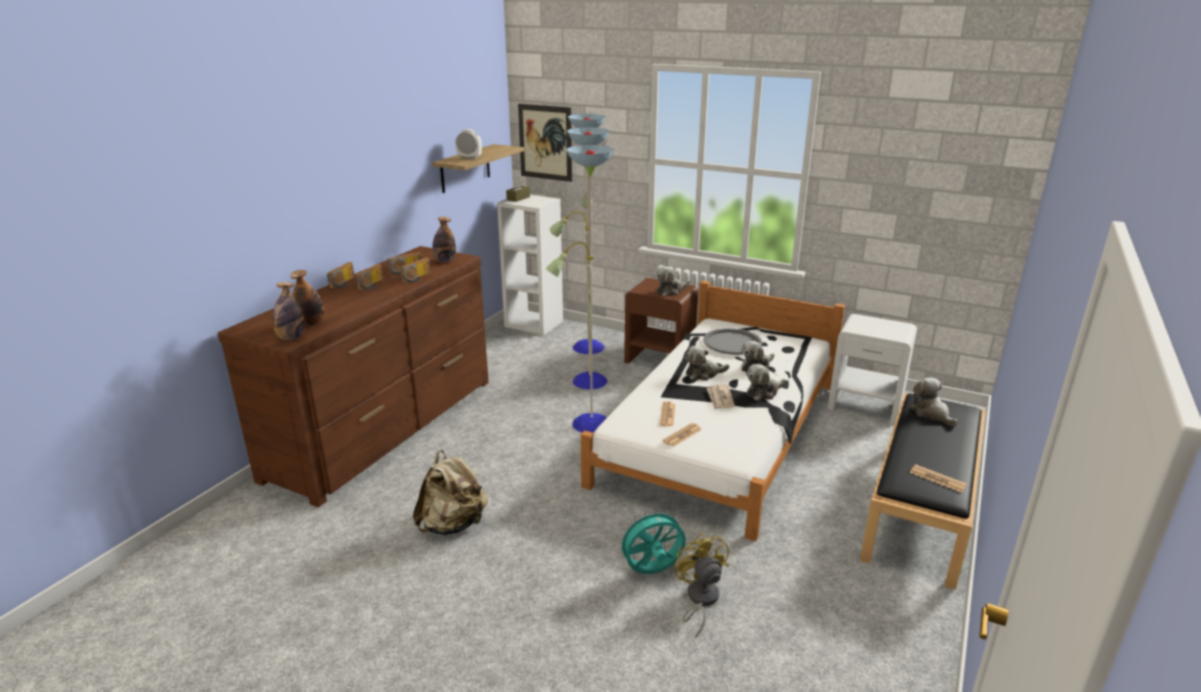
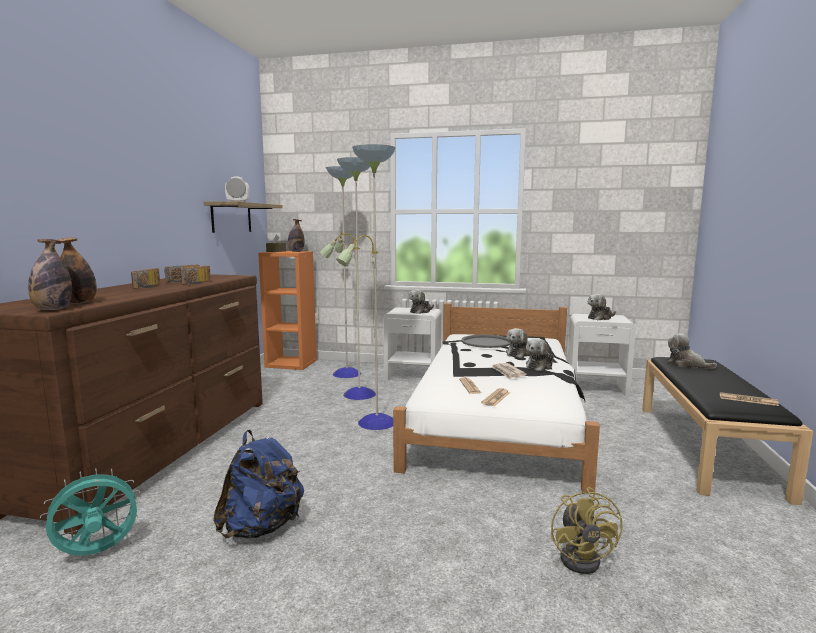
camera: 15 degrees left, 15 degrees down
(344, 283) = (116, 287): radio -> none
(445, 261) = (222, 277): bottle -> bottle (296, 251)
(453, 525) = (262, 527): beige backpack -> blue backpack
(534, 324) = (291, 364): white bookcase -> orange bookcase
(545, 142) = (298, 206): picture -> none
(652, 572) = (514, 538): turquoise fan -> turquoise fan (97, 553)
(660, 360) = (413, 376): brown nightstand -> white nightstand
(699, 600) = (584, 558): yellow fan -> yellow fan turned 150 degrees counterclockwise
(703, 374) = (478, 360): plush toy -> plush toy (600, 318)

